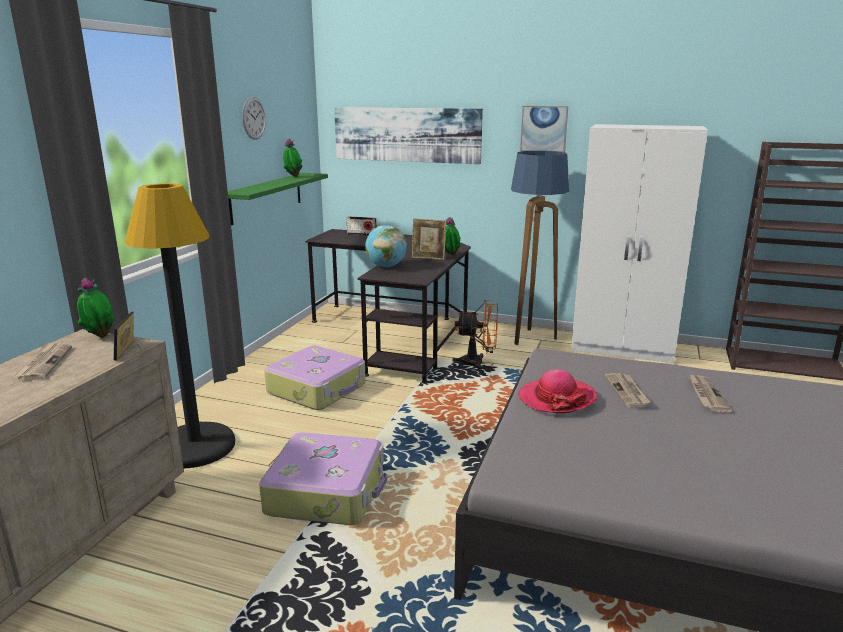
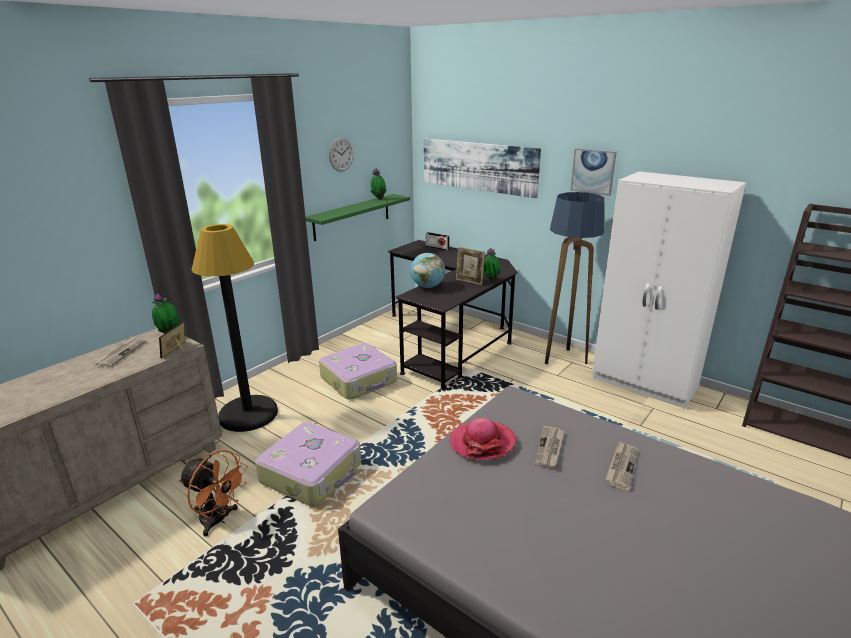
camera: 20 degrees right, 5 degrees up
(478, 363) = (500, 377): orange fan -> orange fan (218, 520)

